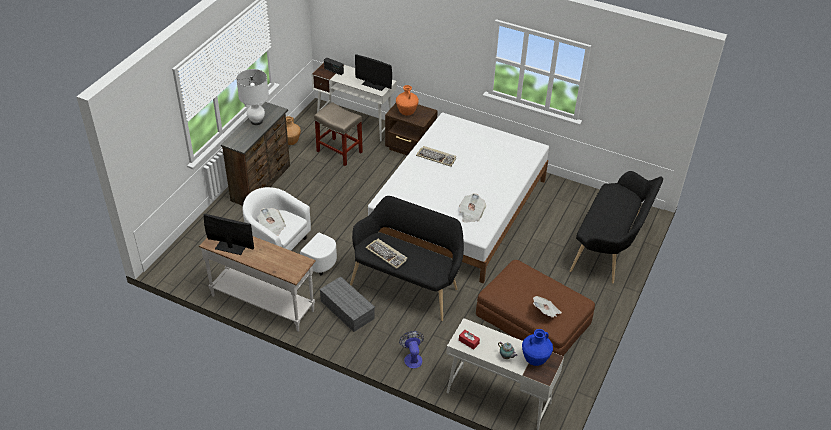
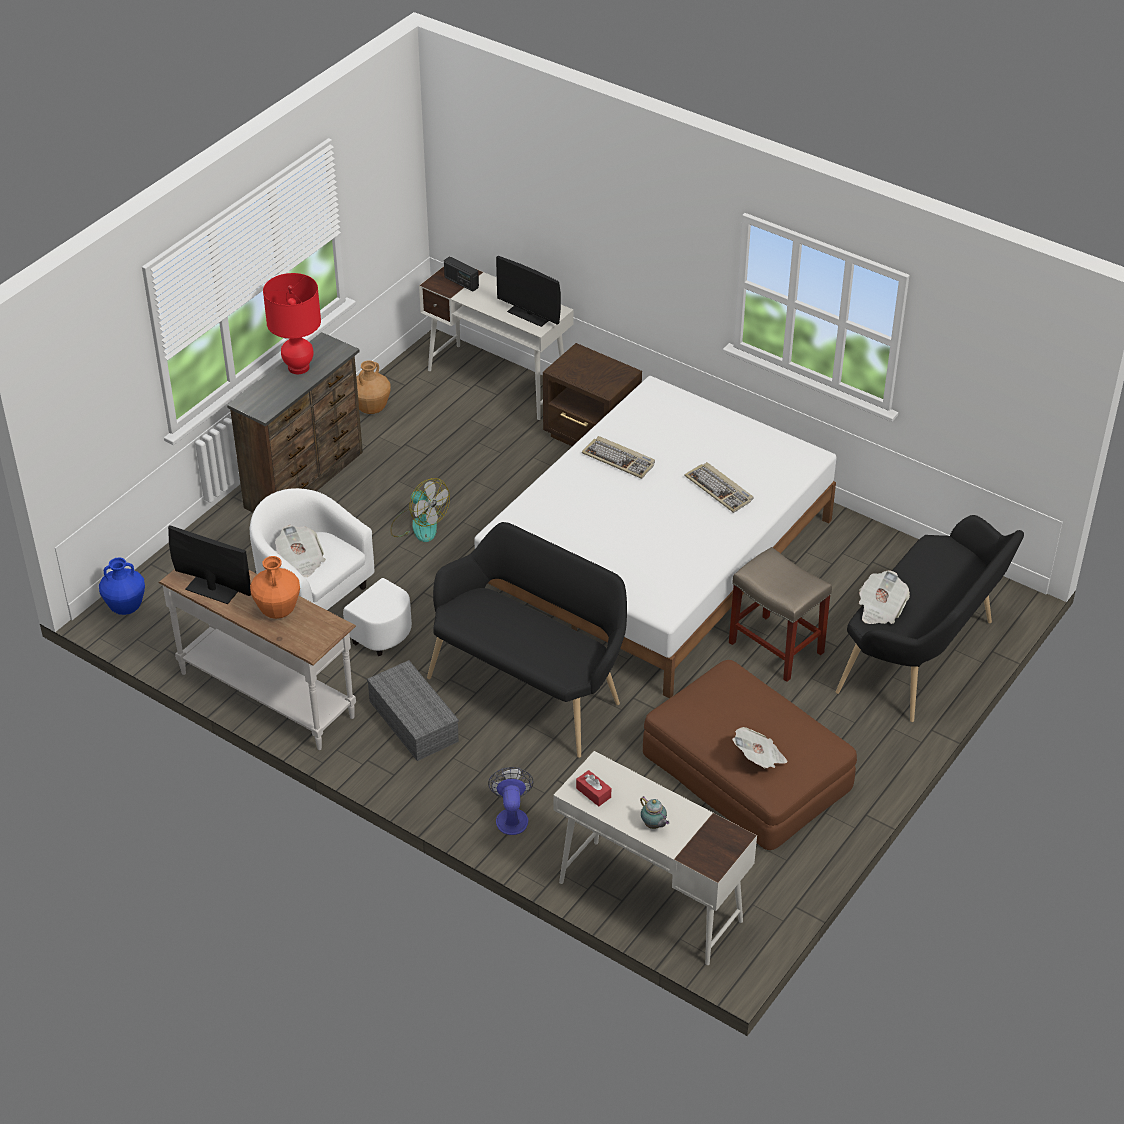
camera: 10 degrees right, 0 degrees up
(256, 121) = (298, 368): white table lamp -> red table lamp
(328, 202) = (418, 525): none -> fan
(338, 151) = (456, 433): beige stool -> beige stool (775, 647)
(387, 254) = (490, 628): keyboard -> keyboard (719, 489)
(407, 113) = (583, 371): orange vase -> orange vase (278, 611)
(471, 214) = (658, 569): newspaper -> newspaper (880, 609)
(534, 360) = (703, 835): blue vase -> blue vase (125, 608)

